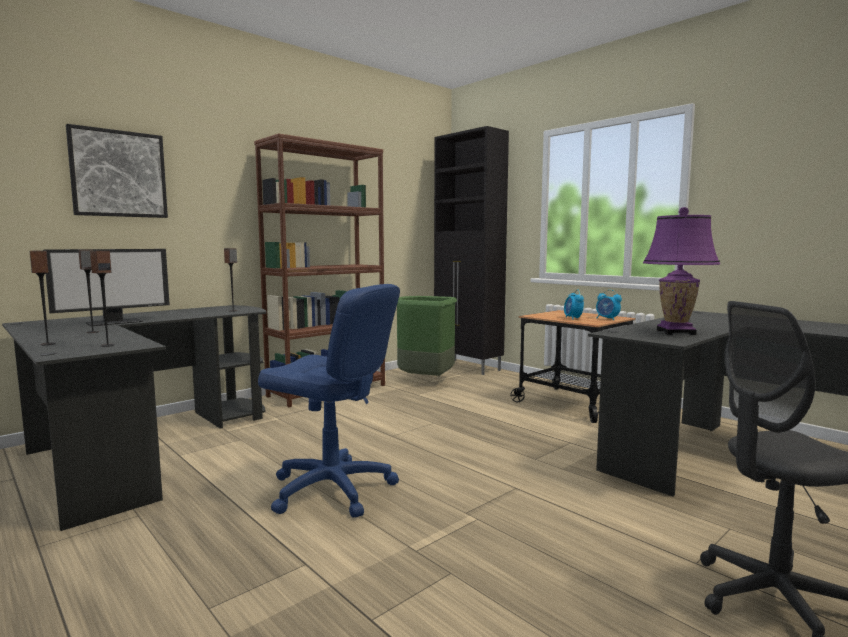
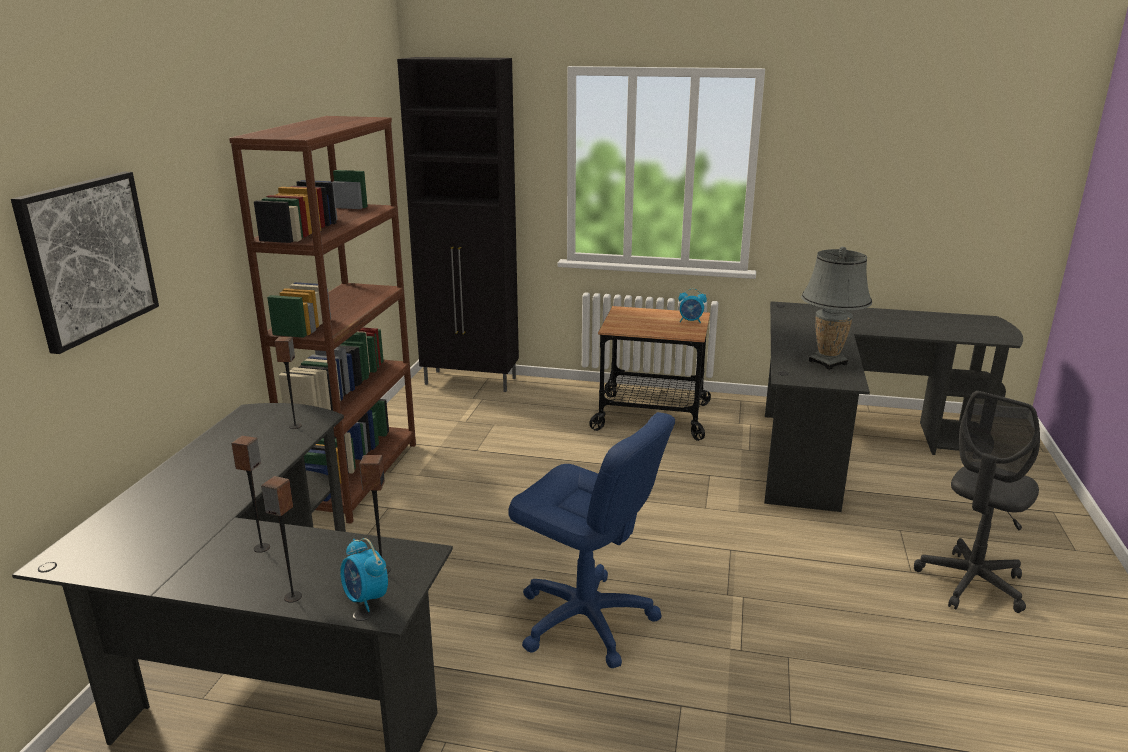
camera: 35 degrees left, 15 degrees up
(114, 322) = (209, 511): monitor -> none
(332, 489) = (585, 620): blue office chair -> blue office chair turned 45 degrees clockwise
(426, 381) = (454, 421): green trash can -> none
(573, 318) = (660, 328): alarm clock -> alarm clock (366, 599)
(675, 332) = (827, 362): purple table lamp -> grey table lamp

